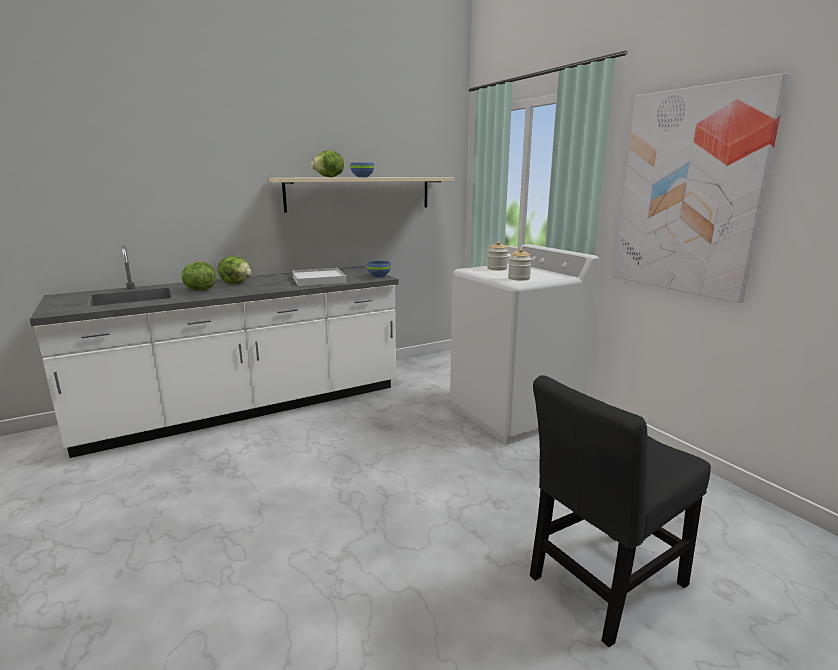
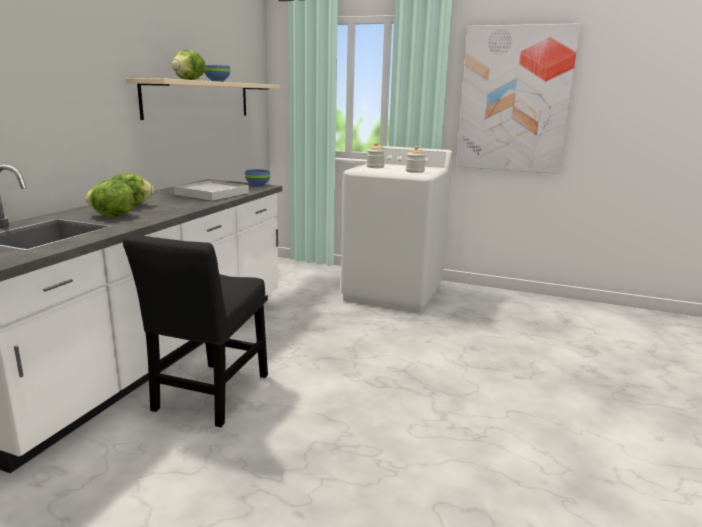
camera: 40 degrees left, 0 degrees up
(603, 585) = (584, 365): black chair -> black chair (210, 396)

